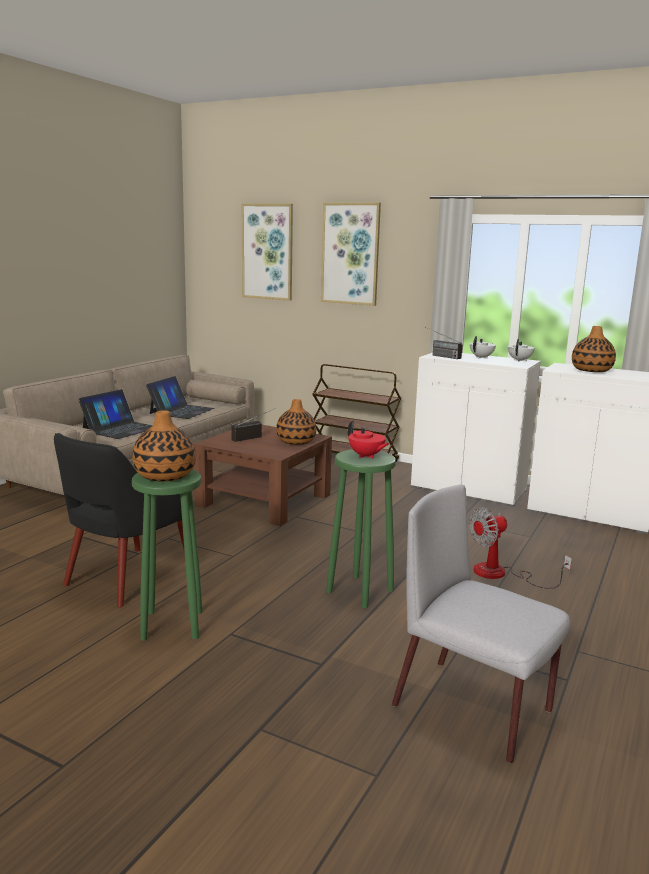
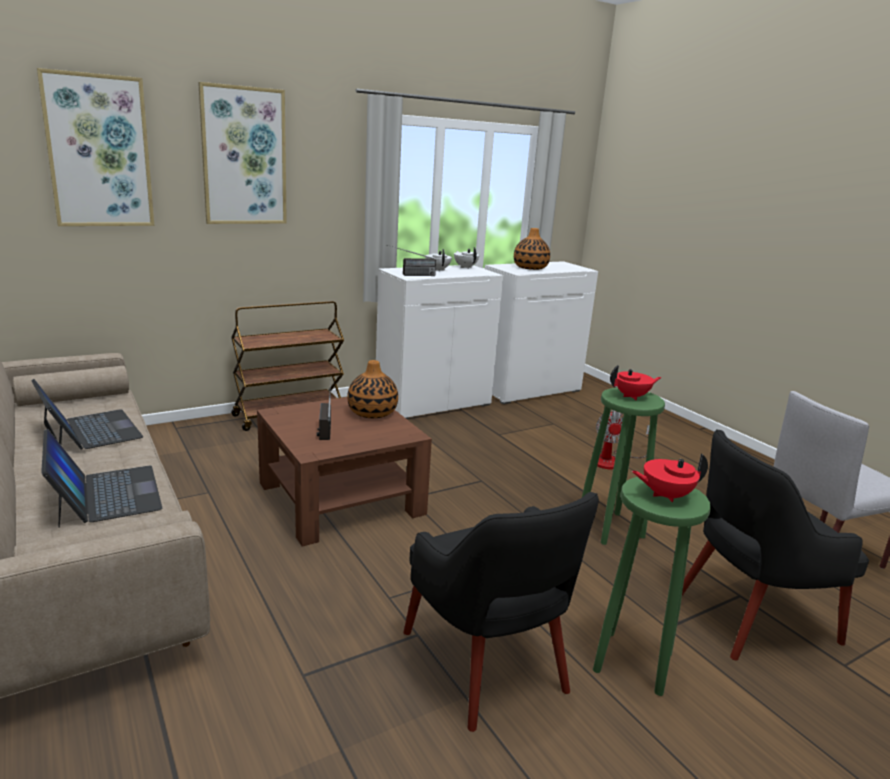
camera: 60 degrees left, 5 degrees up
(165, 476) = (665, 495): vase -> red teapot
(288, 672) = (751, 618): none -> black armchair

